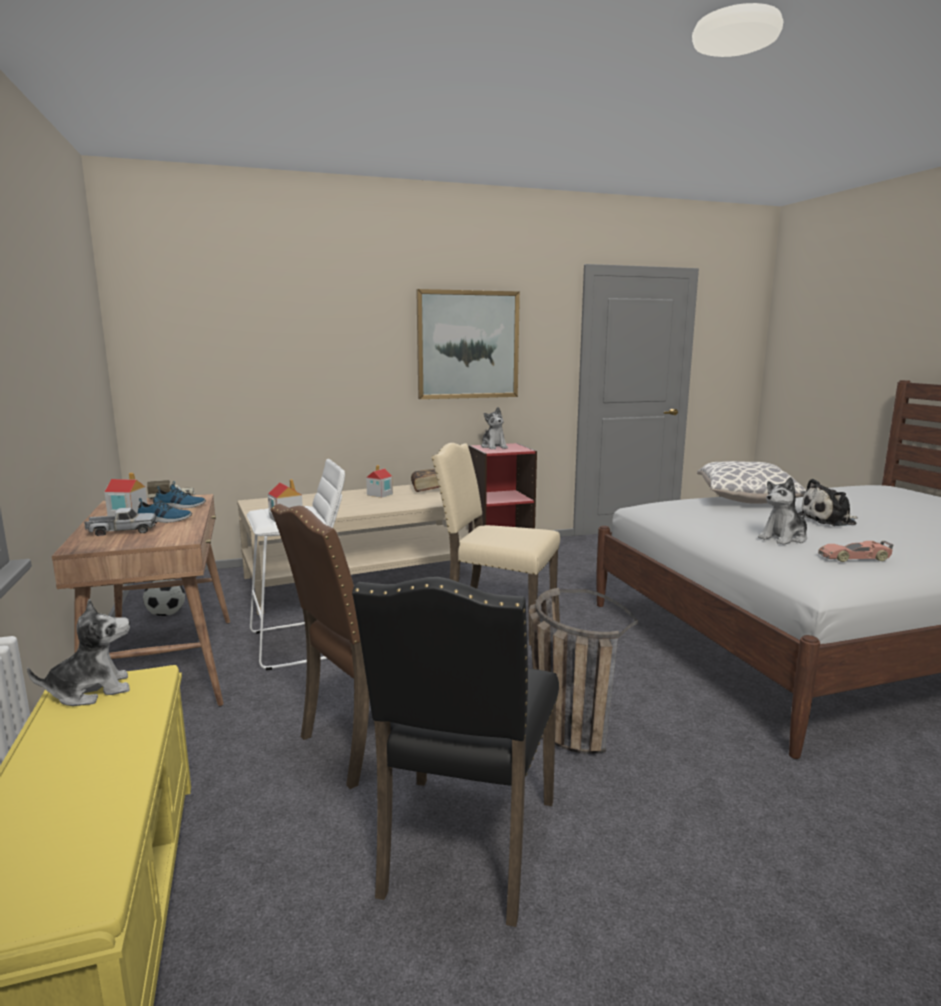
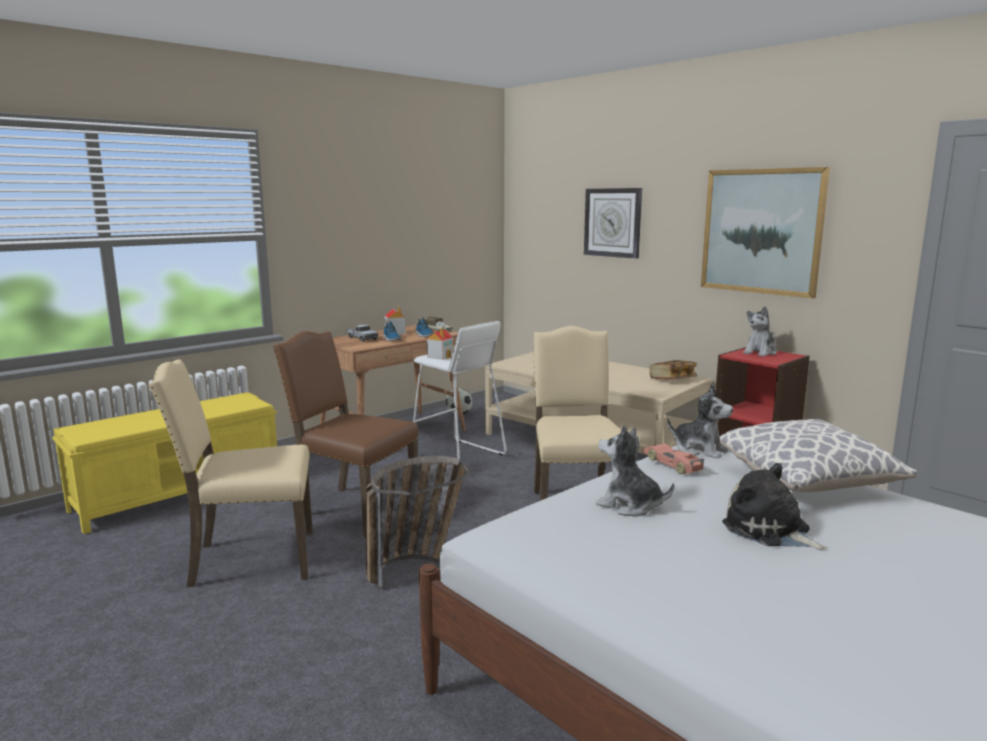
camera: 65 degrees right, 0 degrees up
(91, 691) = (236, 399): plush toy -> plush toy (699, 450)
(302, 341) = (613, 222): none -> wall clock
(379, 494) = (623, 372): toy house -> none
(465, 847) = (250, 559): black chair -> beige chair
(855, 558) = (585, 542): toy car -> toy car (672, 464)

